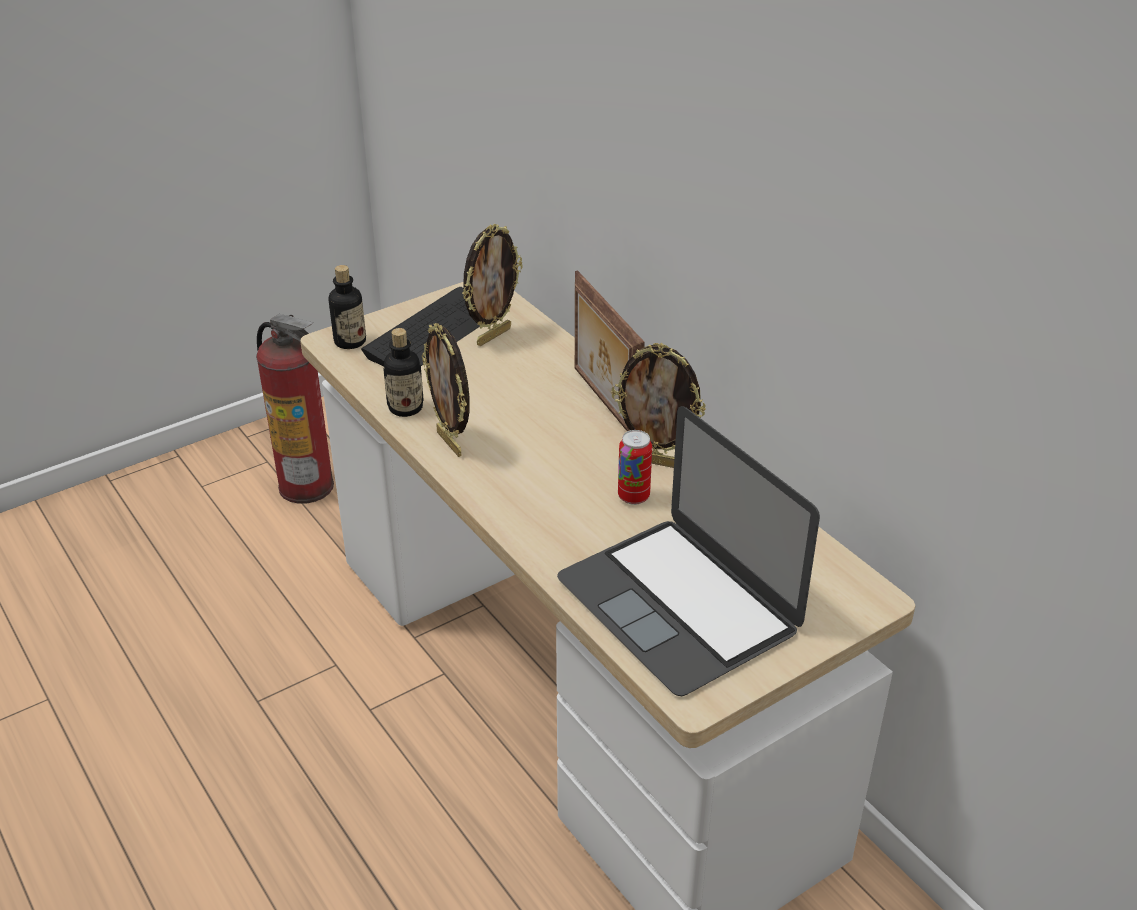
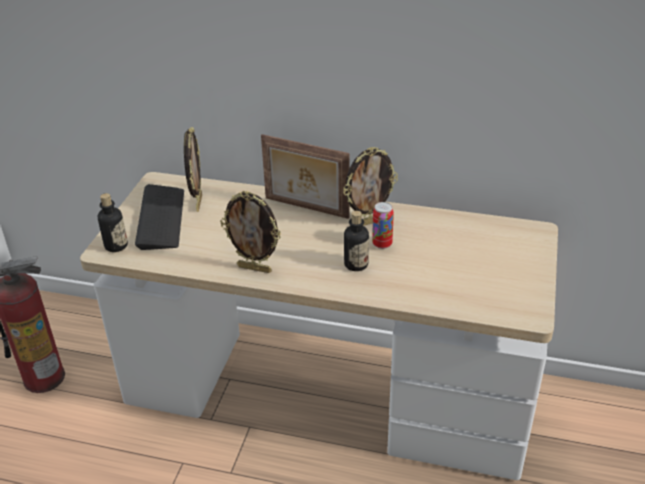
camera: 40 degrees left, 0 degrees up
(405, 408) = (203, 264): bottle -> bottle (356, 264)
(678, 604) = (469, 280): laptop -> none

